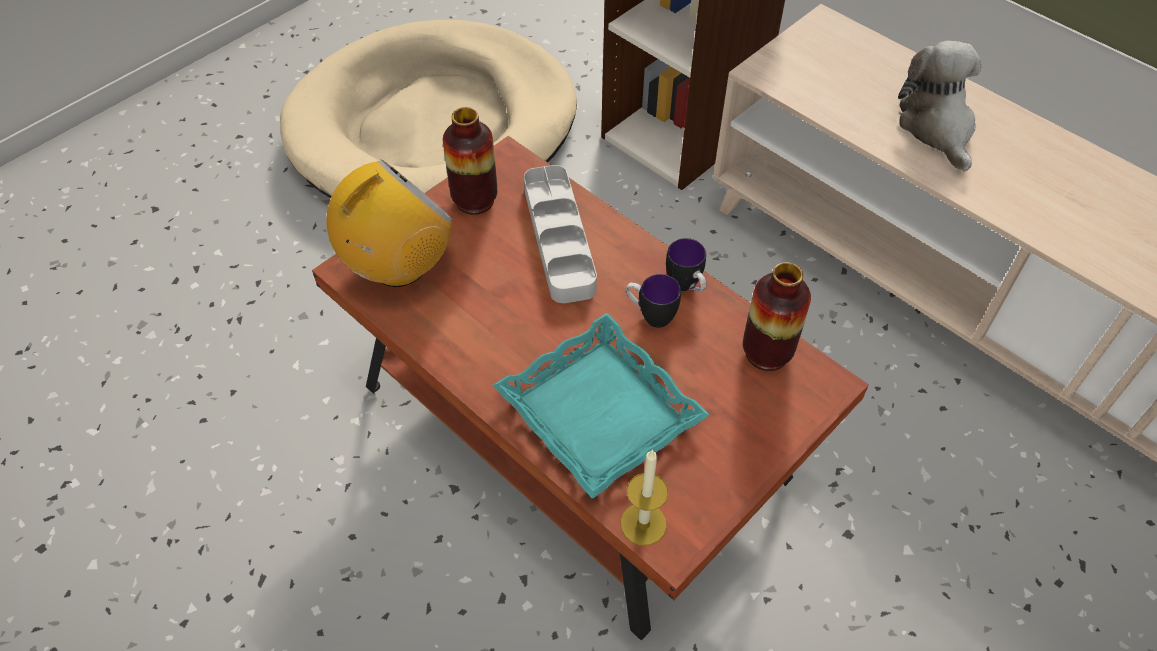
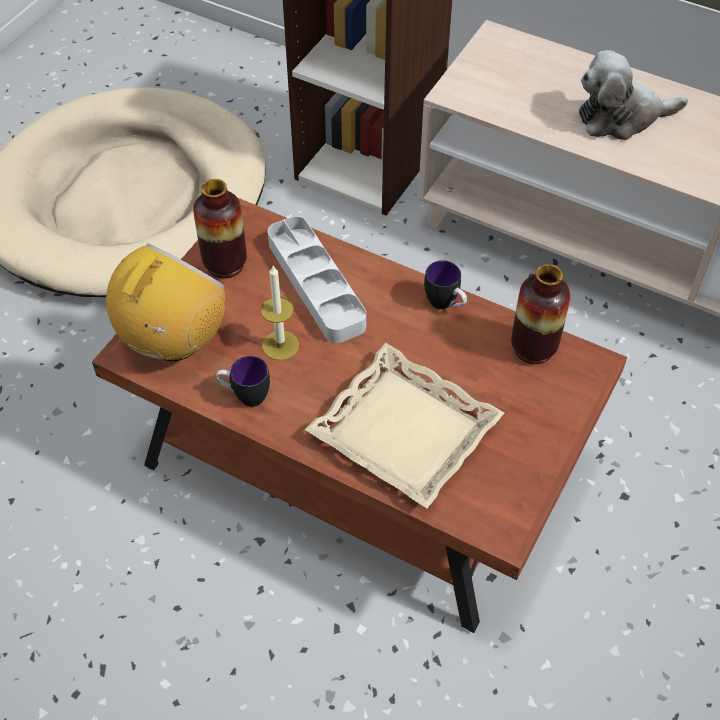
camera: 15 degrees left, 0 degrees up
(601, 410) = (405, 431): turquoise tray -> beige tray
(643, 524) = (474, 520): candle -> candle (280, 345)
(650, 315) = (421, 337): mug -> mug (245, 396)
(937, 127) = (621, 117): plush toy -> plush toy turned 75 degrees counterclockwise

